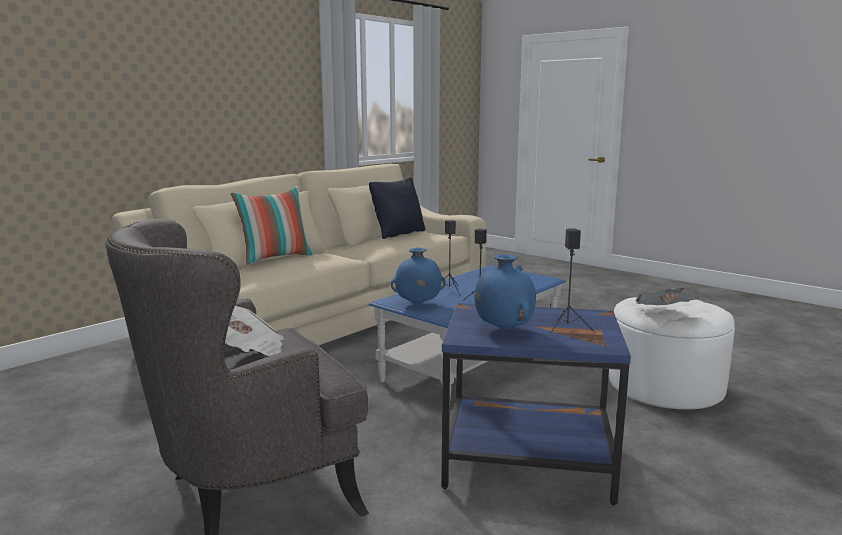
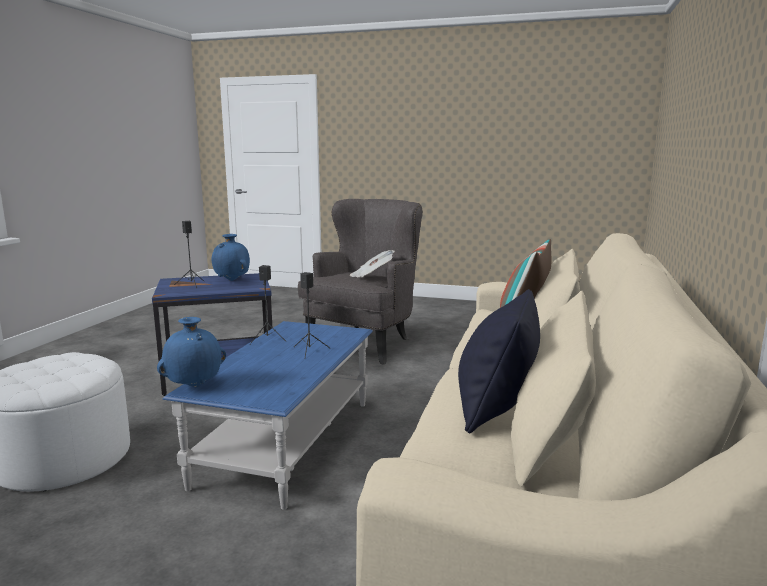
camera: 155 degrees right, 0 degrees up
(417, 304) = (325, 331): blue vase -> blue vase (195, 386)
(664, 314) = (74, 358): newspaper -> none

